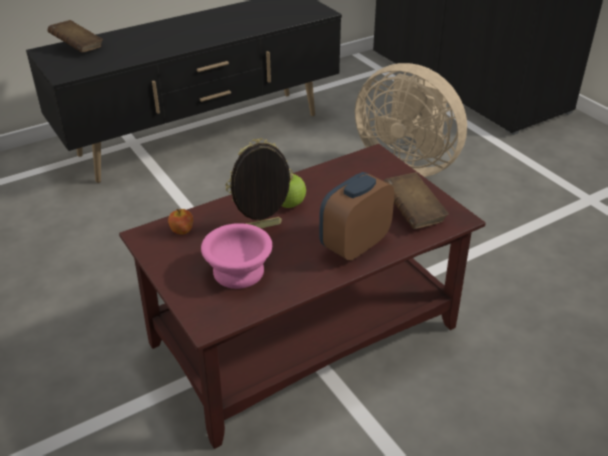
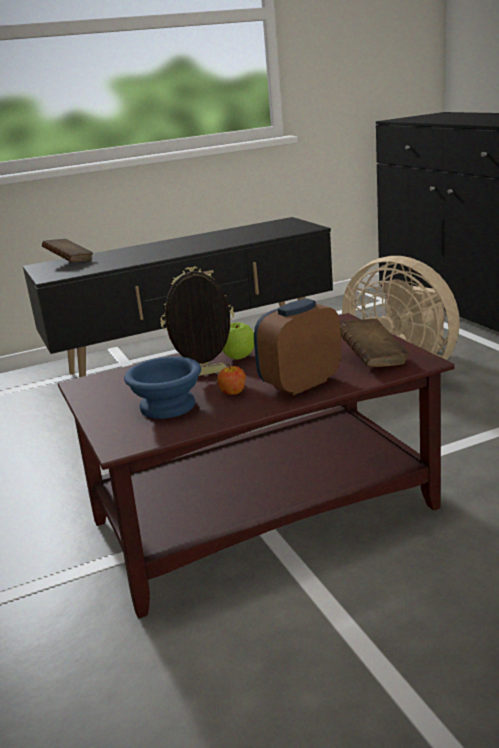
camera: 10 degrees right, 15 degrees down
(182, 231) = (121, 379): apple -> apple (233, 392)
(236, 272) = (165, 407): pink bowl -> blue bowl

